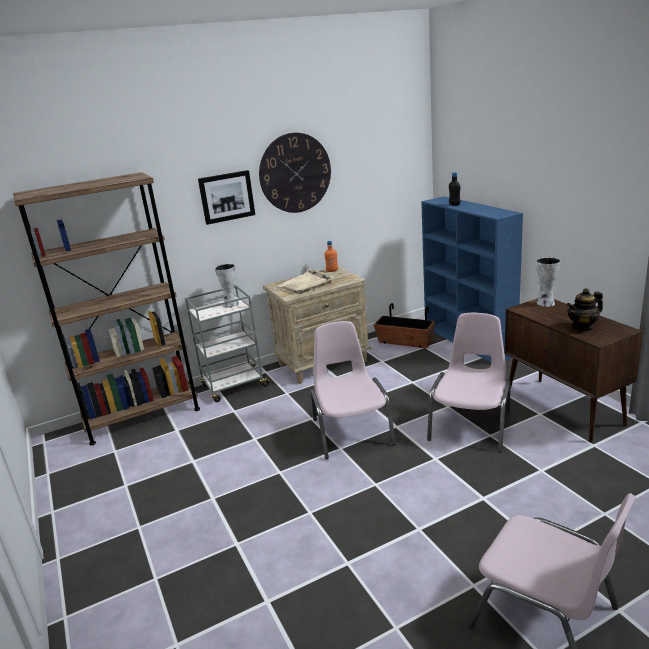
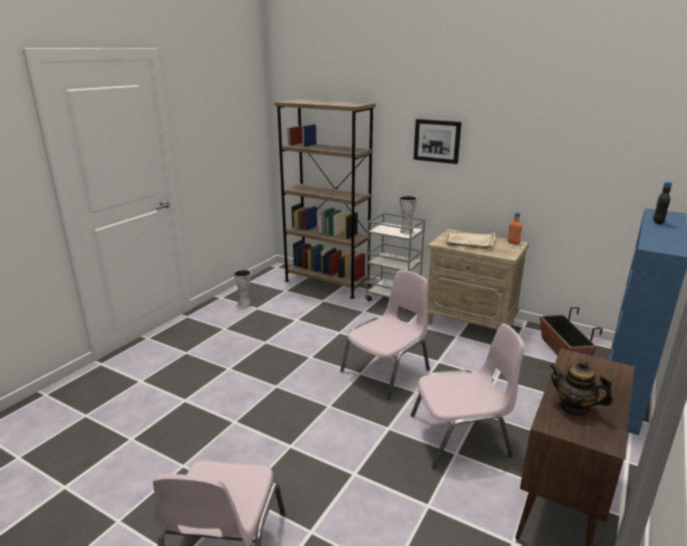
camera: 55 degrees right, 0 degrees up
(295, 173) = (508, 136): wall clock -> none
(545, 303) = (609, 370): vase -> vase (244, 302)

